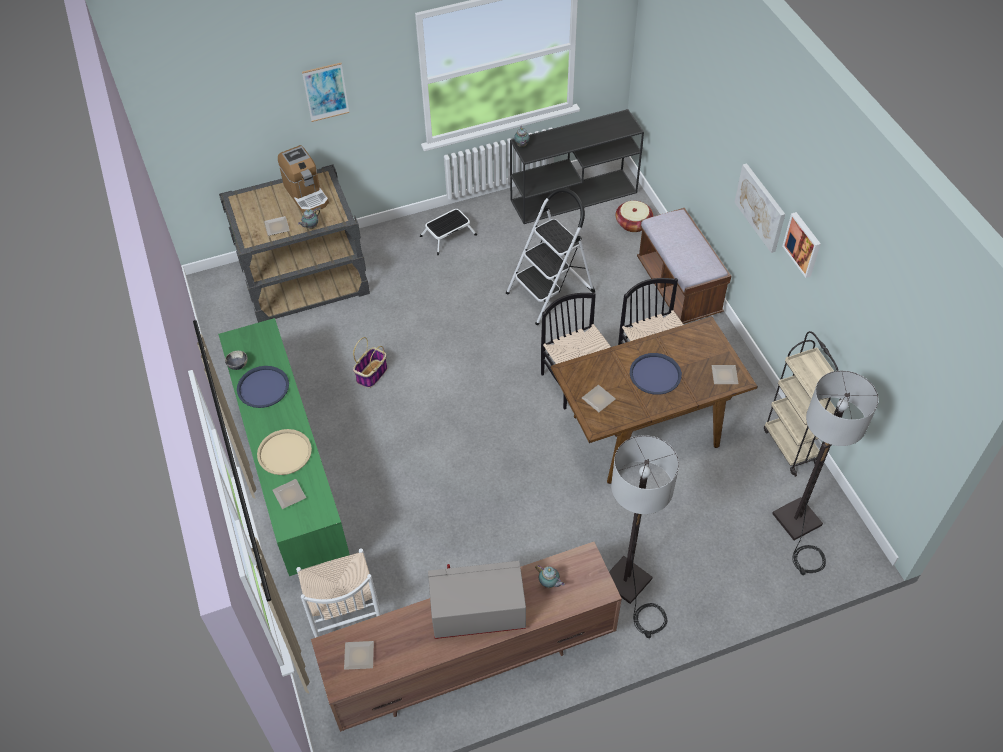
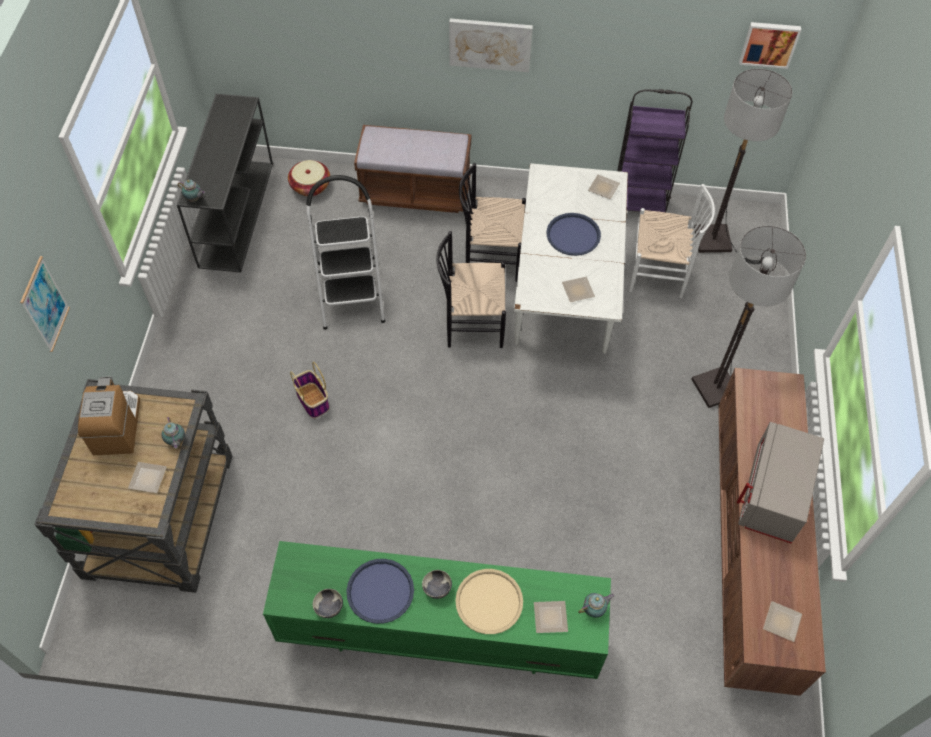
camera: 65 degrees left, 5 degrees up
(280, 418) = (437, 589): none -> bowl
(306, 194) = (116, 426): coffee machine -> coffee machine turned 90 degrees counterclockwise
(345, 615) = (645, 648): white chair -> white chair (660, 272)
(372, 374) = (350, 500): basket -> basket (313, 400)
(448, 235) = (204, 345): black step ladder -> none
(549, 584) = (766, 422): teapot -> teapot (594, 610)
(644, 431) = (564, 298): brown dining table -> white dining table
(790, 447) = (639, 206): beige cart -> purple cart
(803, 244) = (571, 34): picture -> picture (769, 43)

